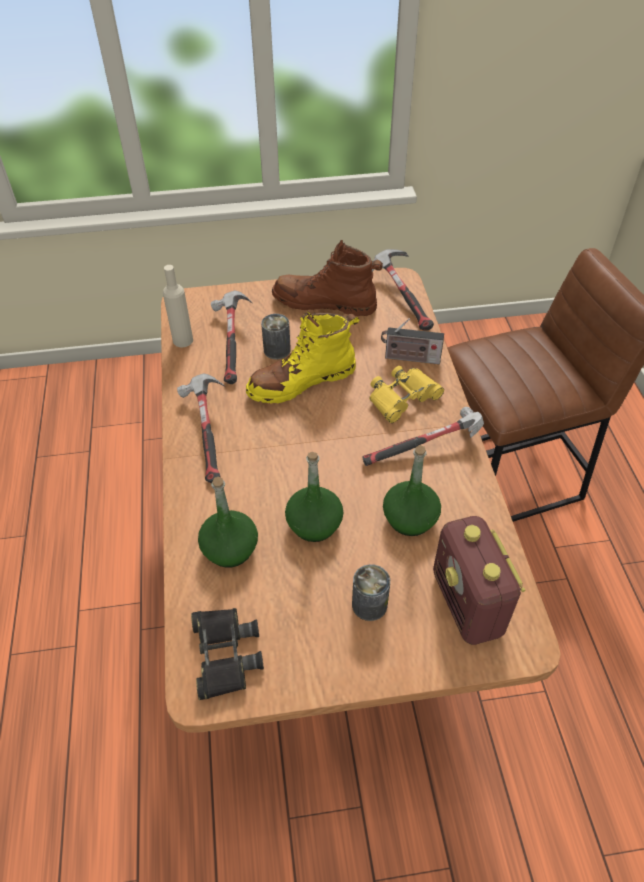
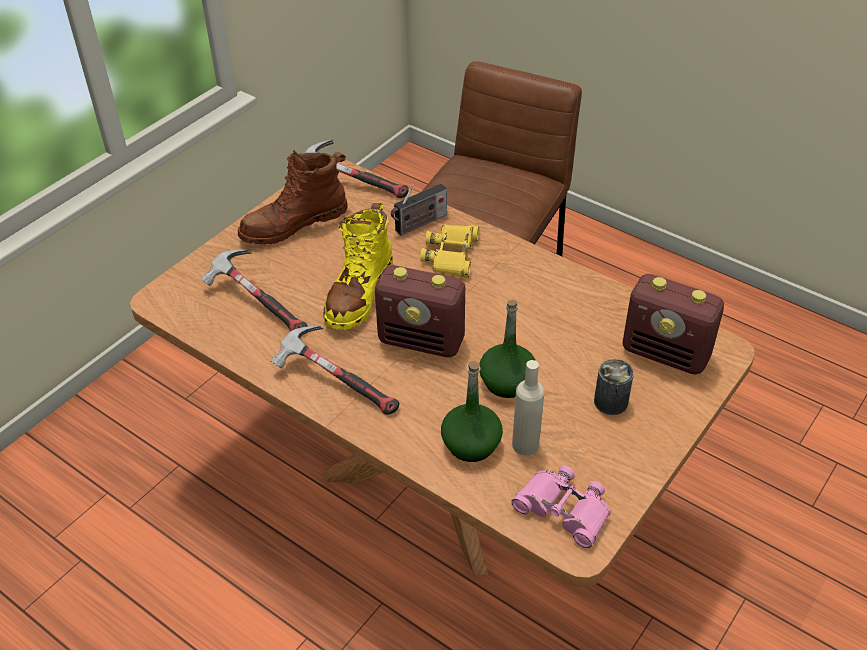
camera: 45 degrees left, 5 degrees down
(183, 340) = (207, 329): beige bottle -> beige bottle (525, 444)
(224, 654) = (563, 509): black binoculars -> pink binoculars
(277, 350) = (304, 284): can -> none
(298, 447) = (422, 341): none -> radio
(410, 519) = (564, 330): green bottle -> none
(426, 448) = (513, 278): hammer -> none

